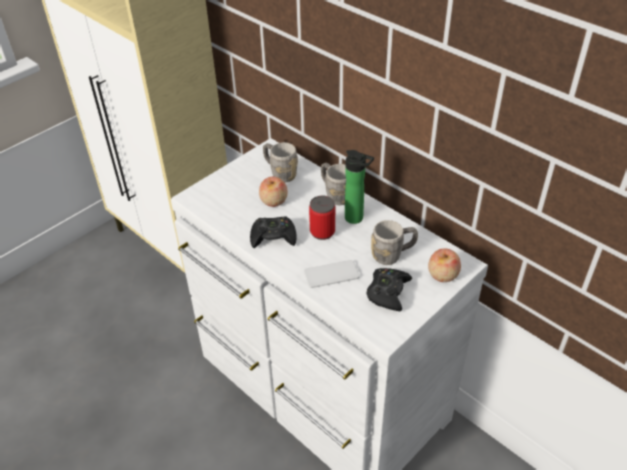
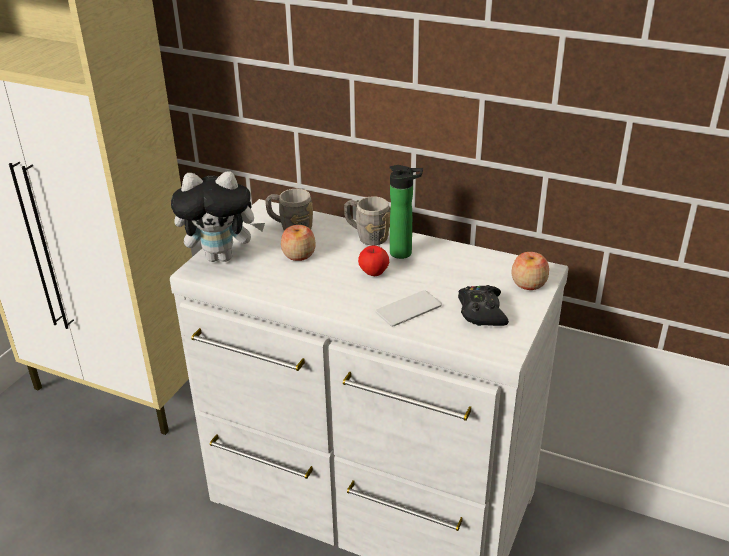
camera: 20 degrees left, 10 degrees down
(216, 188) = (222, 256): none -> plush toy
(273, 237) = (319, 288): black game controller -> none
(322, 232) = (373, 272): can -> apple
(392, 255) = (464, 277): grey mug -> none

